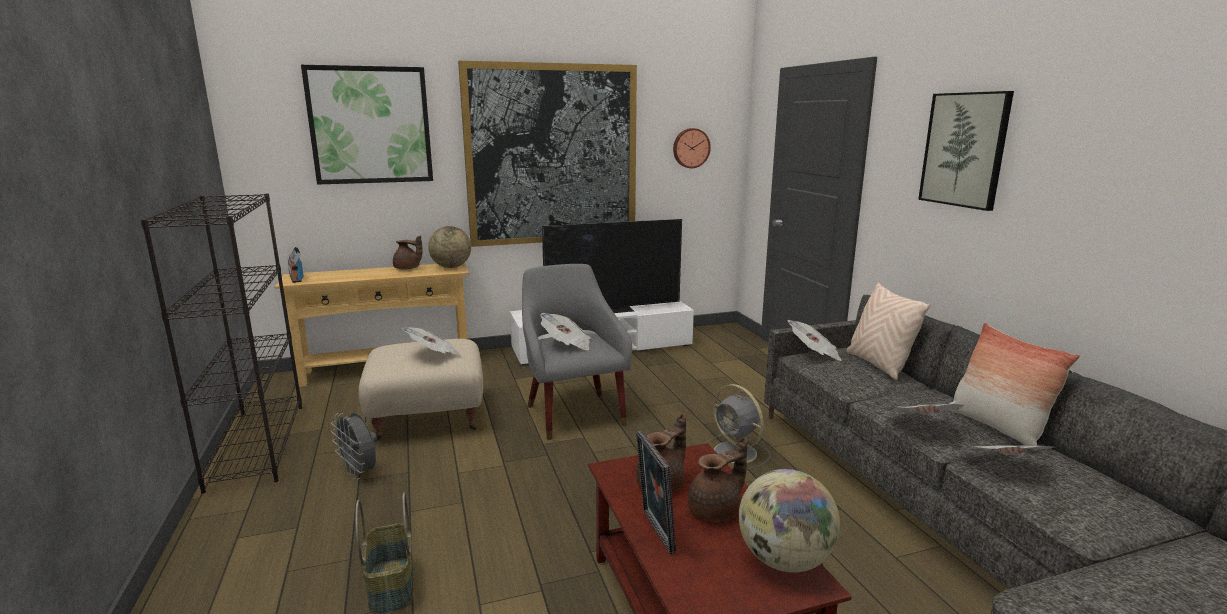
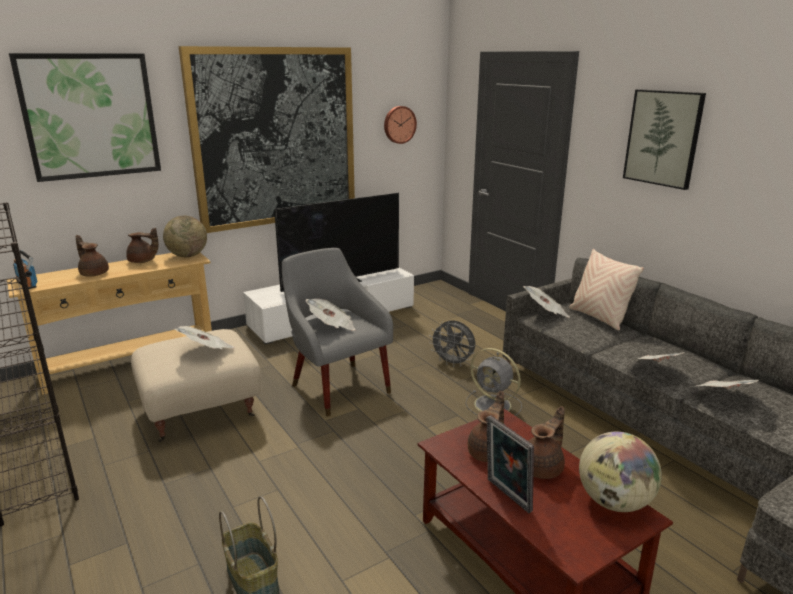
camera: 15 degrees left, 5 degrees up
(358, 275) = (94, 273): none -> brown teapot
(360, 473) = (161, 477): grey fan -> grey fan (453, 363)
(996, 427) = (705, 364): pillow -> none

